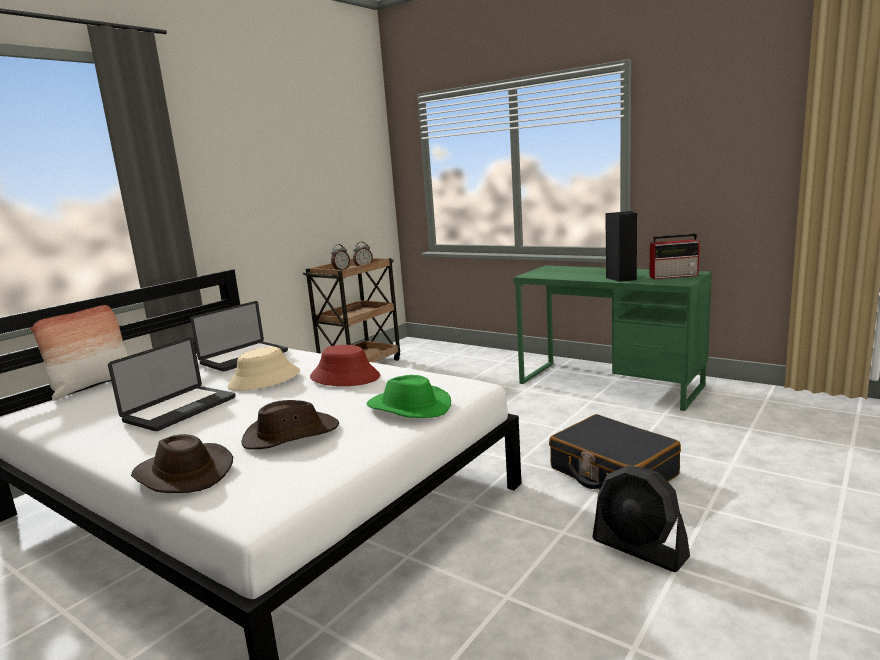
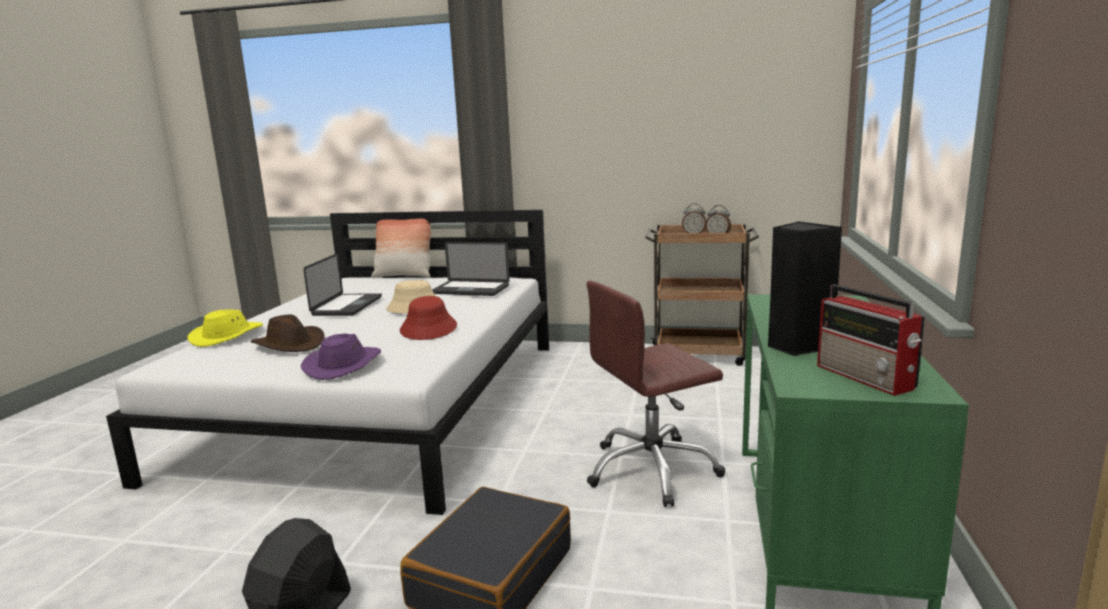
camera: 65 degrees right, 0 degrees up
(180, 410) = (347, 306): laptop -> laptop turned 90 degrees counterclockwise
(182, 474) = (227, 336): brown hat -> yellow hat
(408, 407) = (344, 365): green hat -> purple hat
(518, 408) = (652, 470): none -> brown office chair

